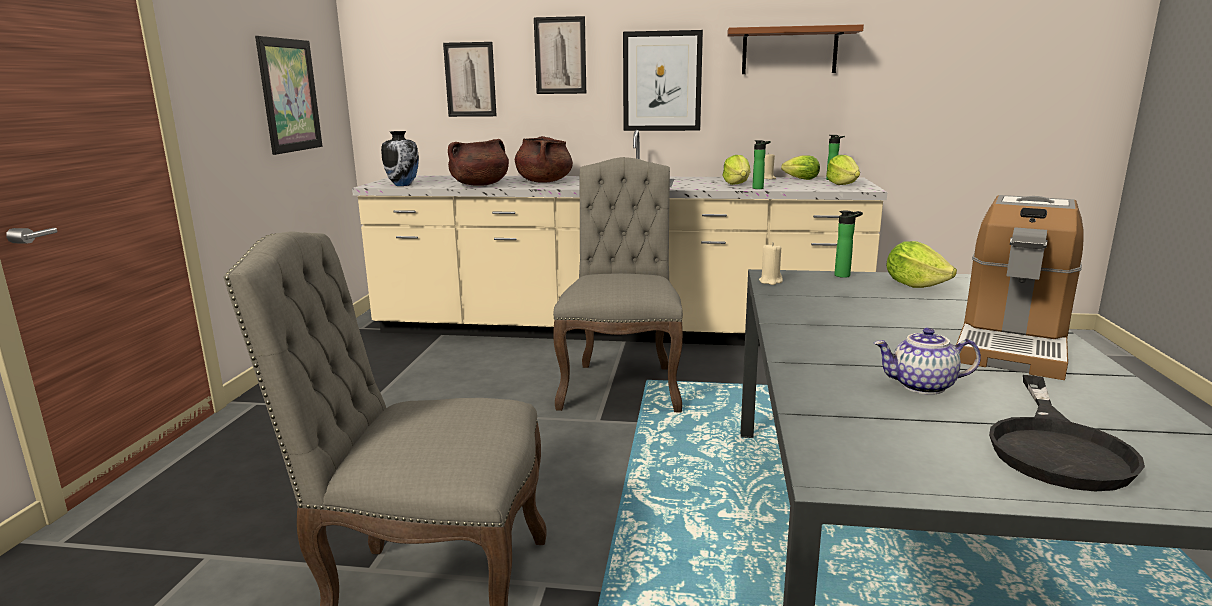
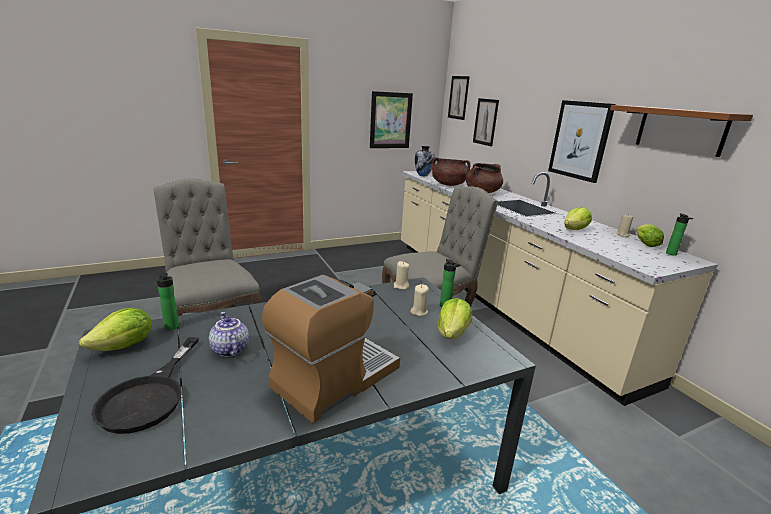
camera: 55 degrees right, 5 degrees up
(560, 55) = (528, 113): picture -> picture (458, 97)
(759, 188) = (571, 237): bottle -> bottle (172, 327)
(842, 184) = (653, 259): lettuce -> lettuce (124, 346)
(852, 287) = (419, 312): none -> beige candle
(1012, 344) = (334, 378): coffee machine -> coffee machine turned 135 degrees clockwise
(1056, 446) = (149, 396): black frying pan -> black frying pan turned 75 degrees counterclockwise

